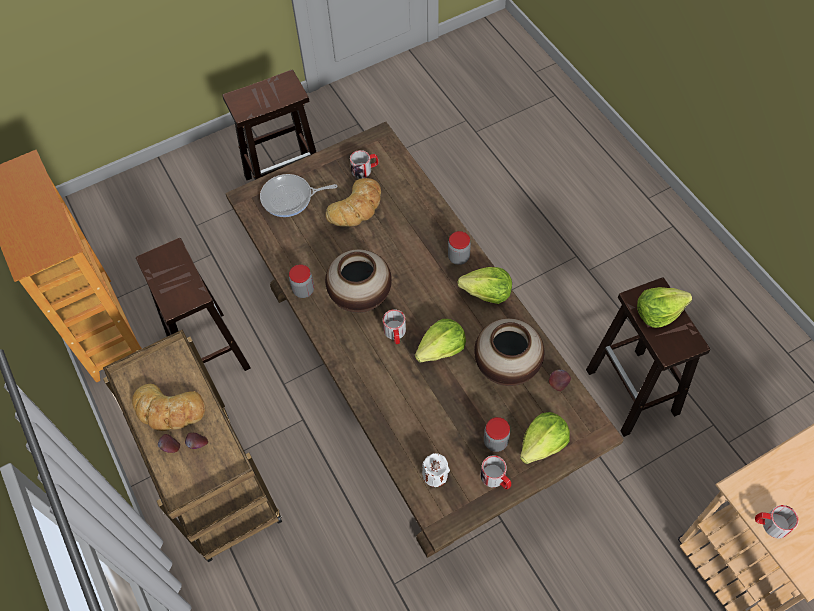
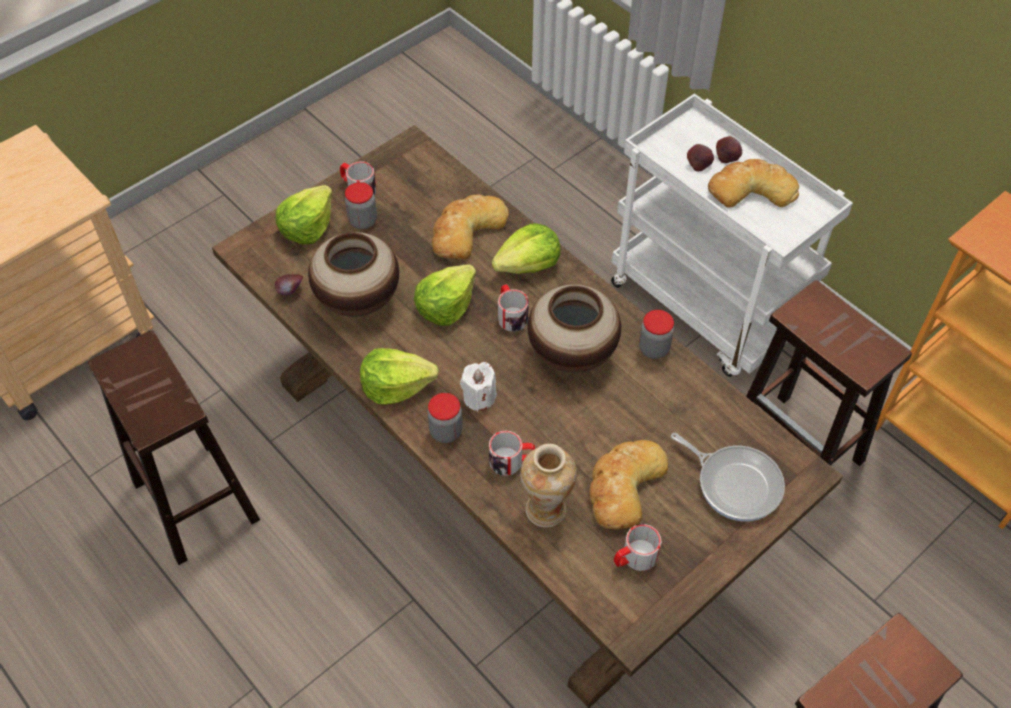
camera: 165 degrees right, 5 degrees down
(214, 481) = (708, 307): brown cart -> white cart
(290, 198) = (735, 483): frying pan -> frying pan turned 60 degrees clockwise
(407, 202) = (546, 509): none -> vase
(412, 415) = (466, 230): none -> bread
(435, 475) = (426, 181): white candle -> white candle (479, 397)
(658, 312) = (152, 397): lettuce -> lettuce (528, 265)
(770, 524) = (58, 174): mug -> mug (512, 461)

